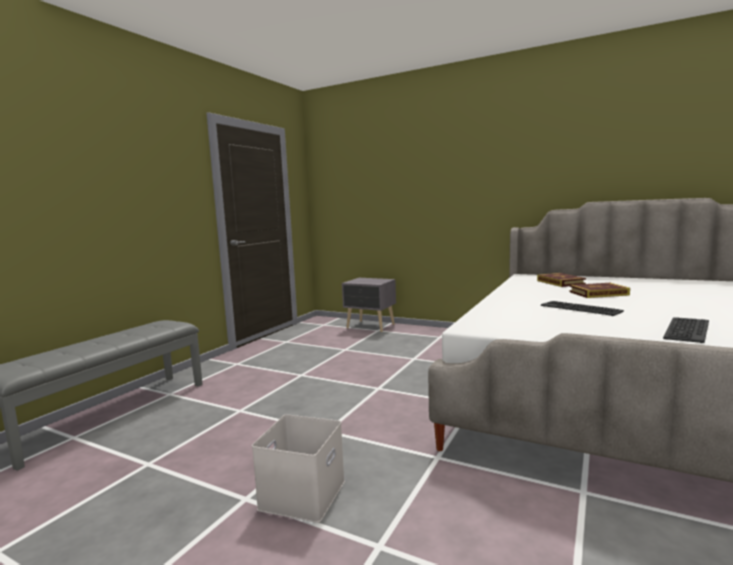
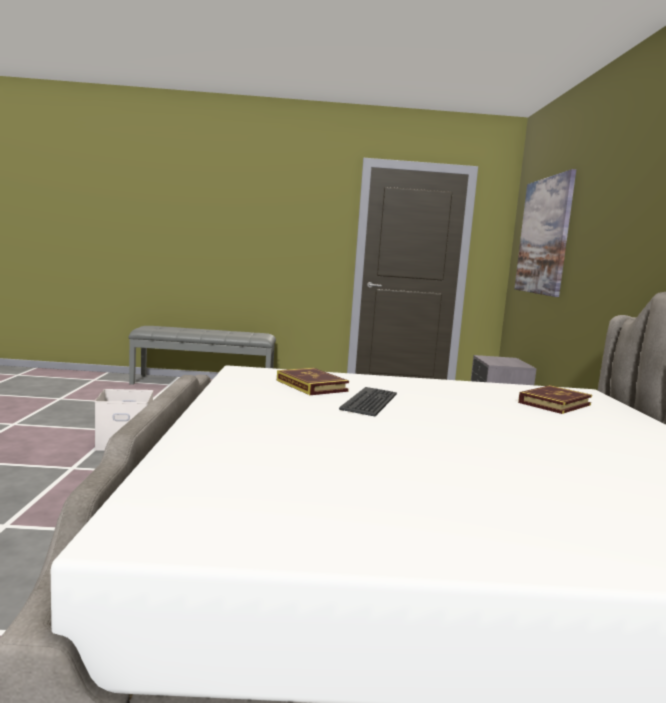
camera: 60 degrees right, 0 degrees up
(368, 184) = (544, 236): none -> picture
(598, 293) = (492, 415): book -> book (311, 386)
(686, 330) = (291, 431): keyboard -> none

